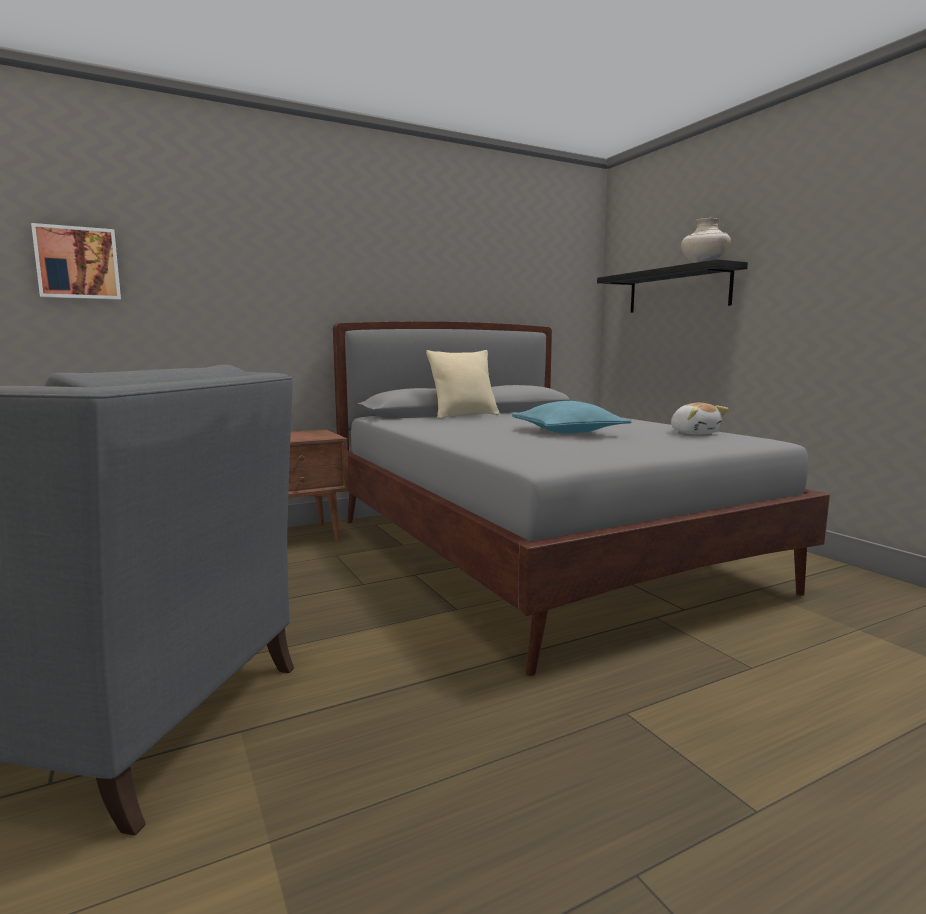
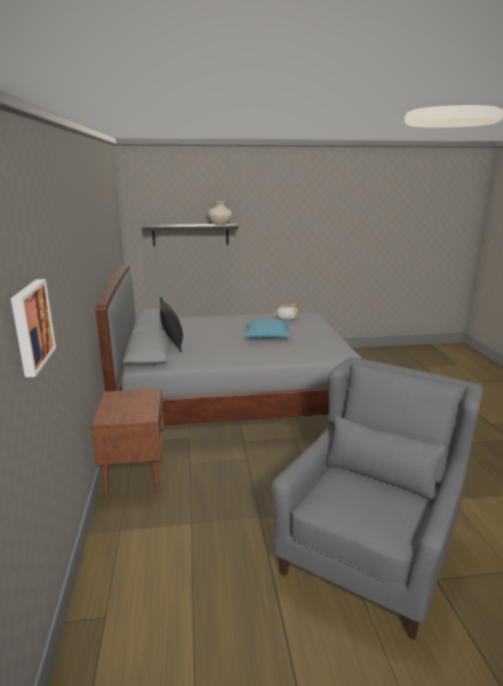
camera: 70 degrees left, 10 degrees up
(464, 416) = (172, 344): beige pillow -> black pillow

